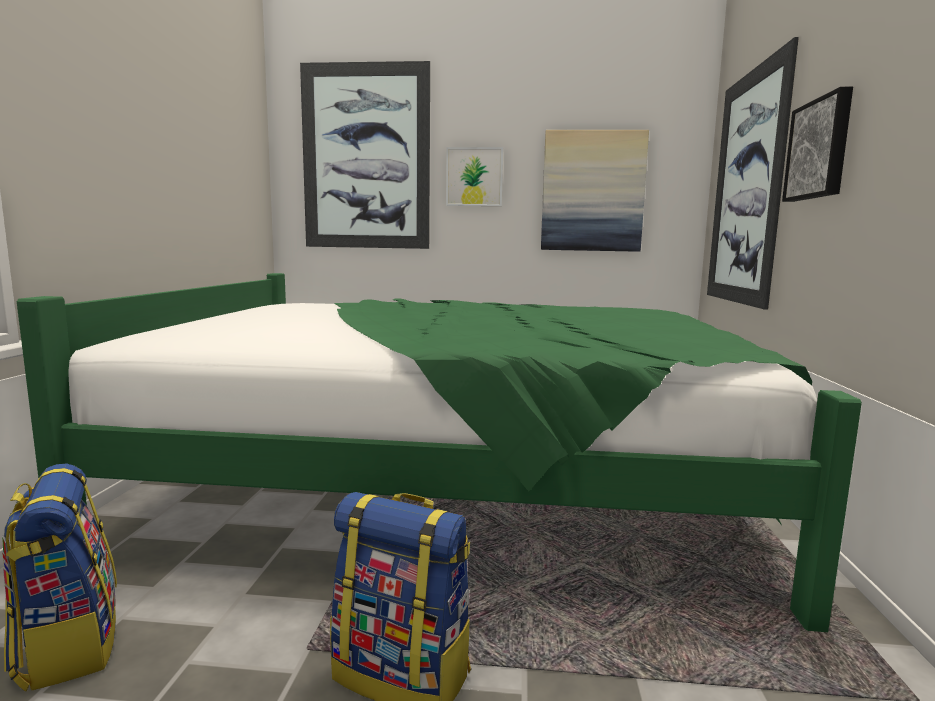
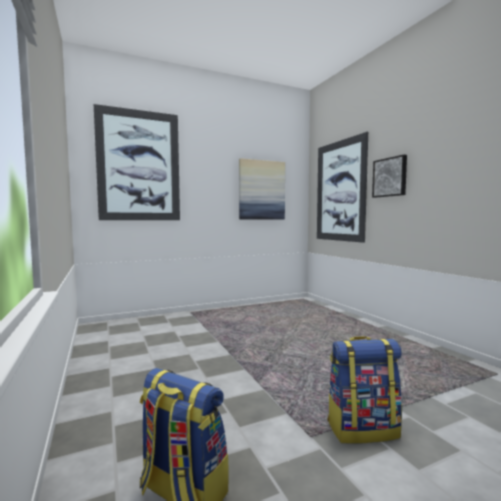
camera: 30 degrees left, 5 degrees down
(455, 483) = (257, 346): green bed -> none
(474, 177) = (203, 180): picture -> none

